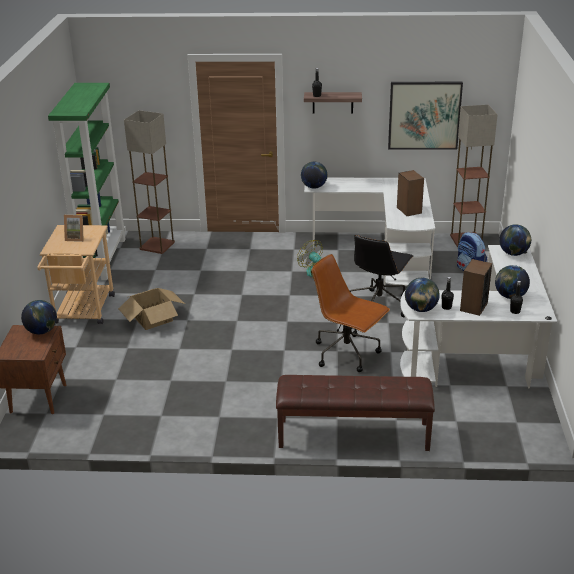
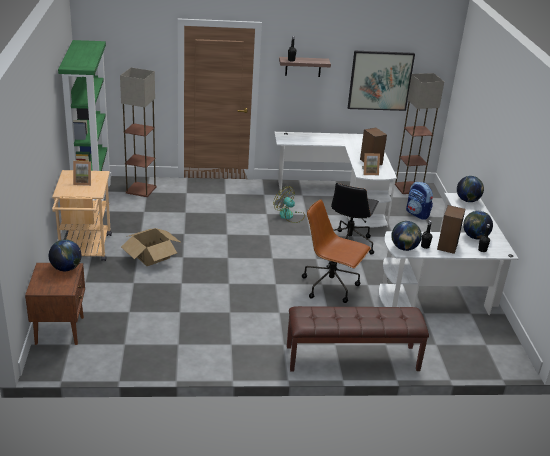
camera: 10 degrees left, 0 degrees up
(314, 187) = (284, 140): globe -> none
(404, 222) = (369, 172): none -> picture frame

